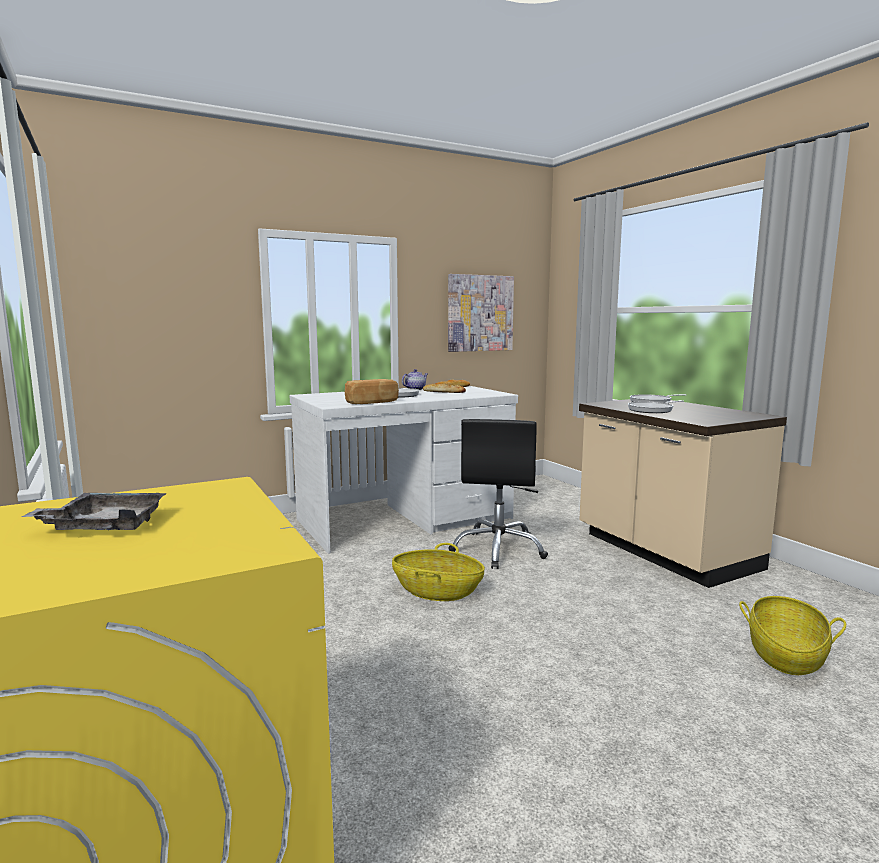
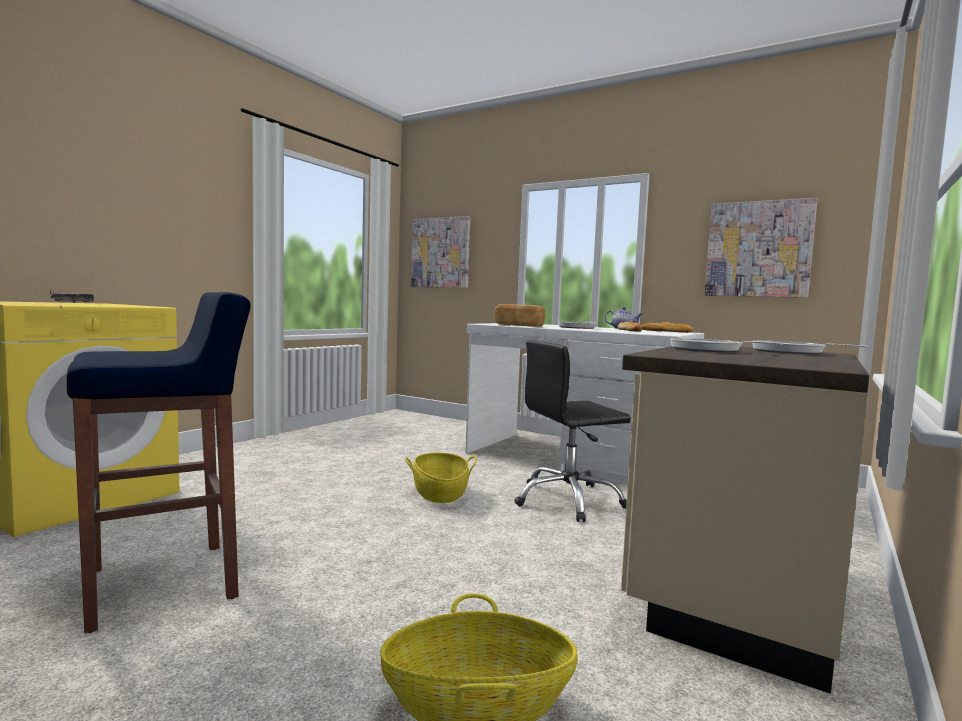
camera: 60 degrees right, 5 degrees down
(132, 308) = (441, 253): none -> picture
(582, 777) = (165, 583): none -> blue stool

